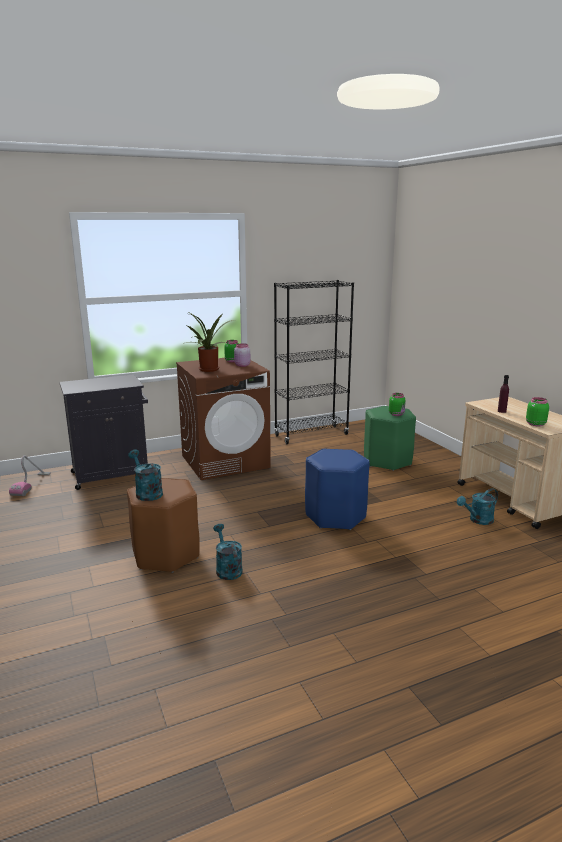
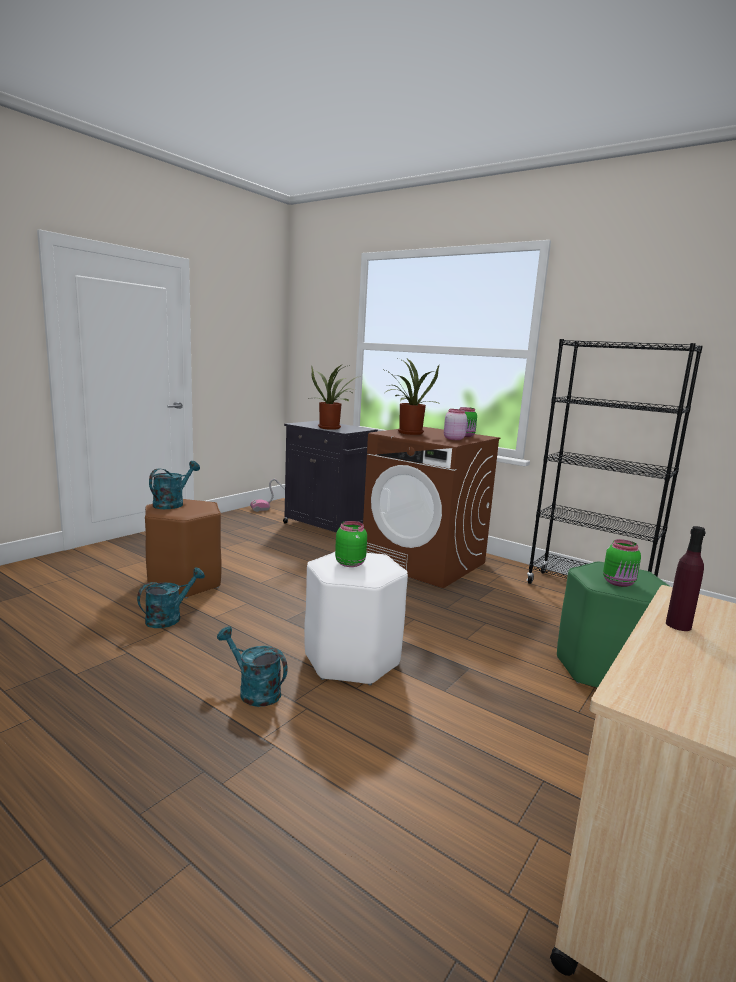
camera: 60 degrees right, 5 degrees down
(111, 384) = (331, 428): none -> potted plant
(335, 516) = (352, 659): blue stool -> white stool
(478, 520) = (491, 831): turquoise watering can -> turquoise watering can (254, 691)
(535, 424) = (654, 674): green jar -> green jar (350, 563)

